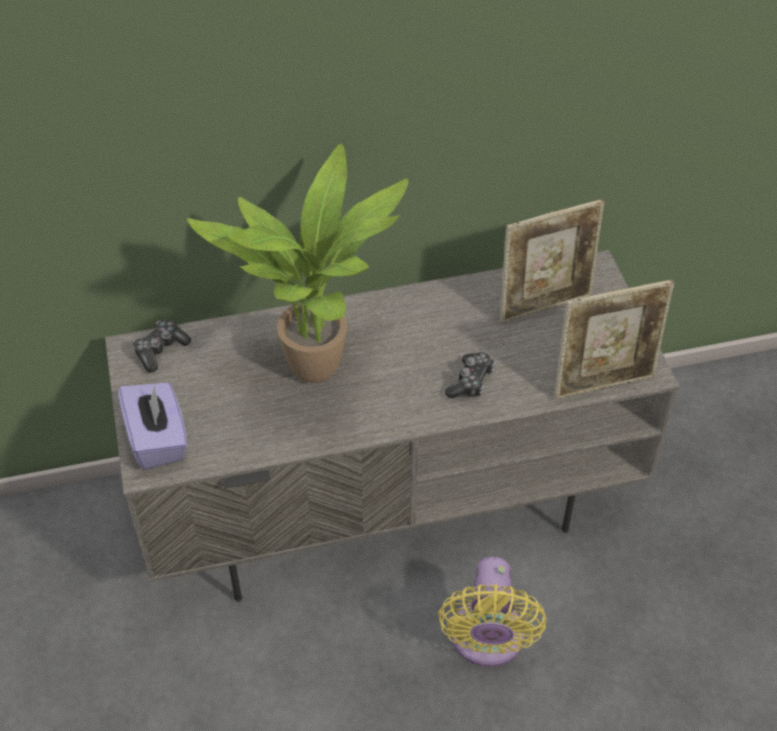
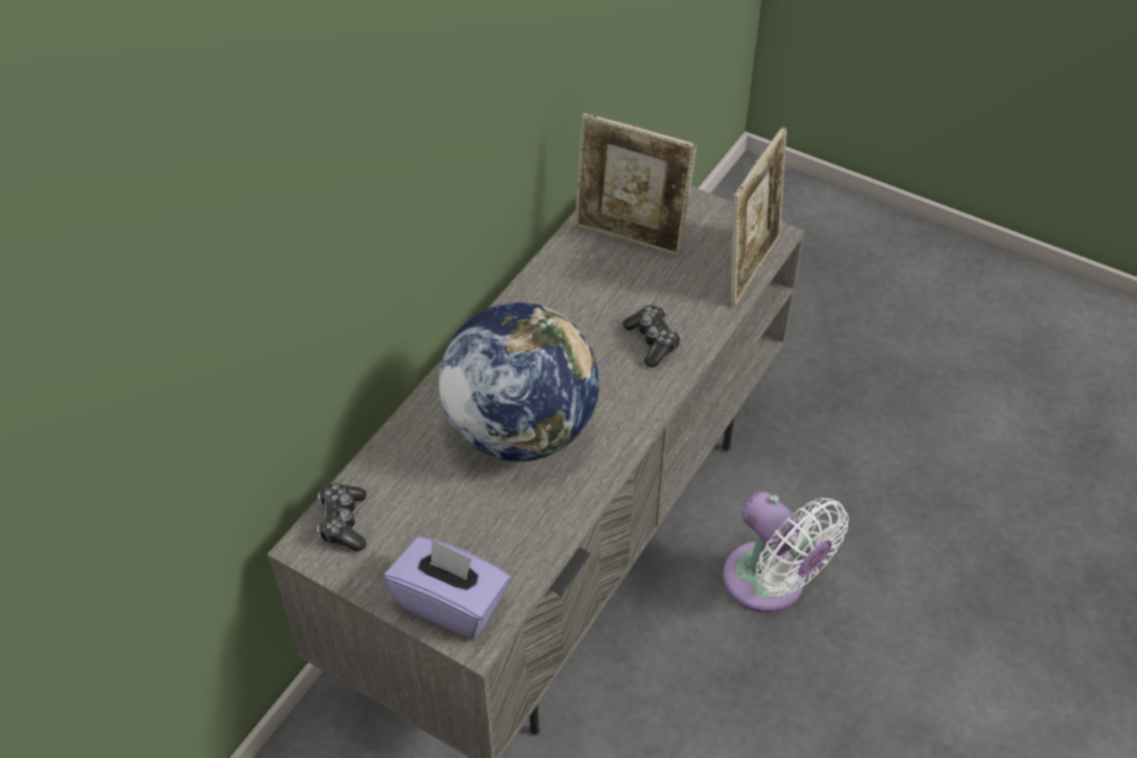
camera: 45 degrees left, 0 degrees up
(319, 374) = (521, 430): potted plant -> globe
(486, 641) = (770, 584): yellow fan -> white fan
(544, 305) = (630, 237): picture frame -> picture frame turned 90 degrees clockwise

